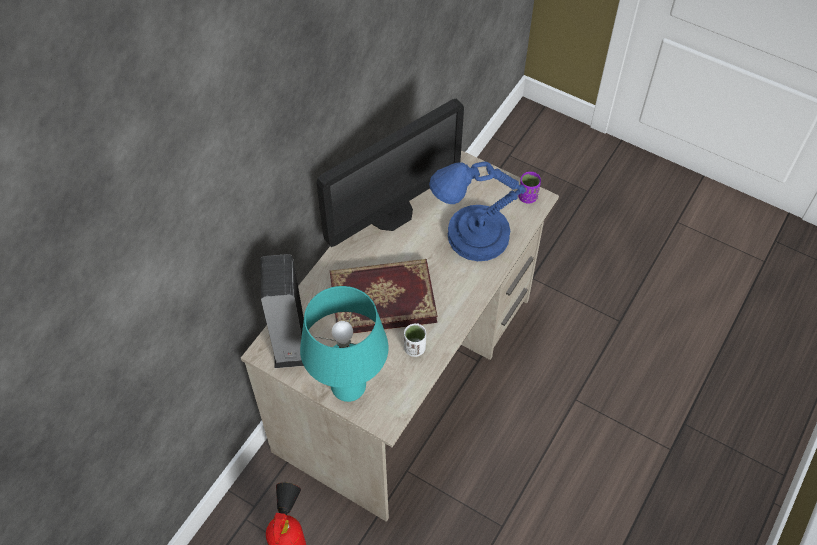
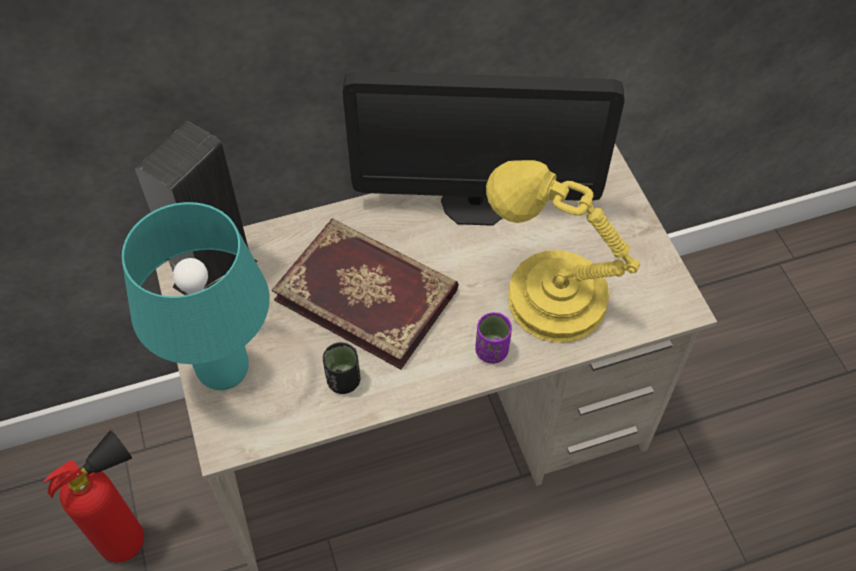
camera: 40 degrees right, 0 degrees up
(414, 348) = (343, 381): white cup -> black cup
(472, 237) = (548, 297): blue table lamp -> yellow table lamp
(527, 197) = (670, 295): purple cup -> purple cup (491, 351)

